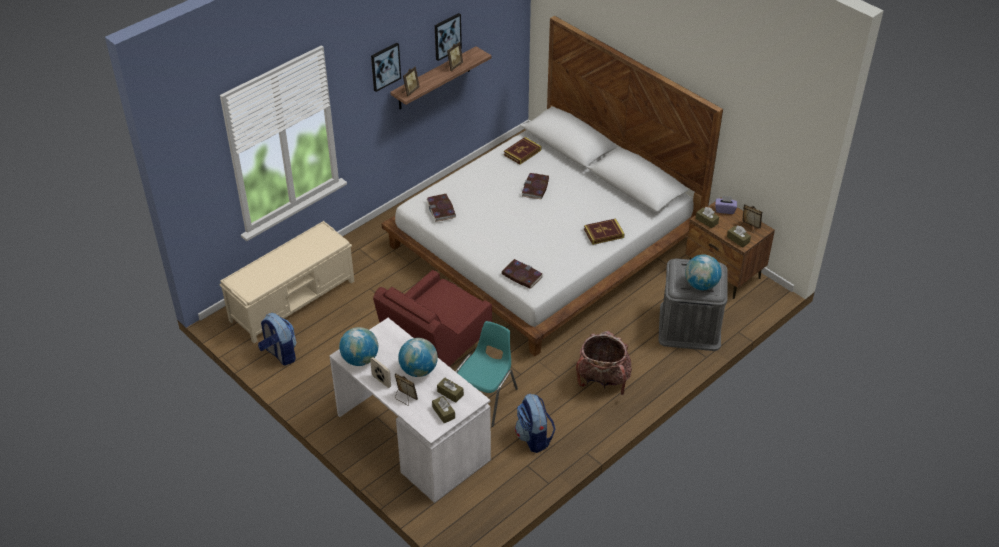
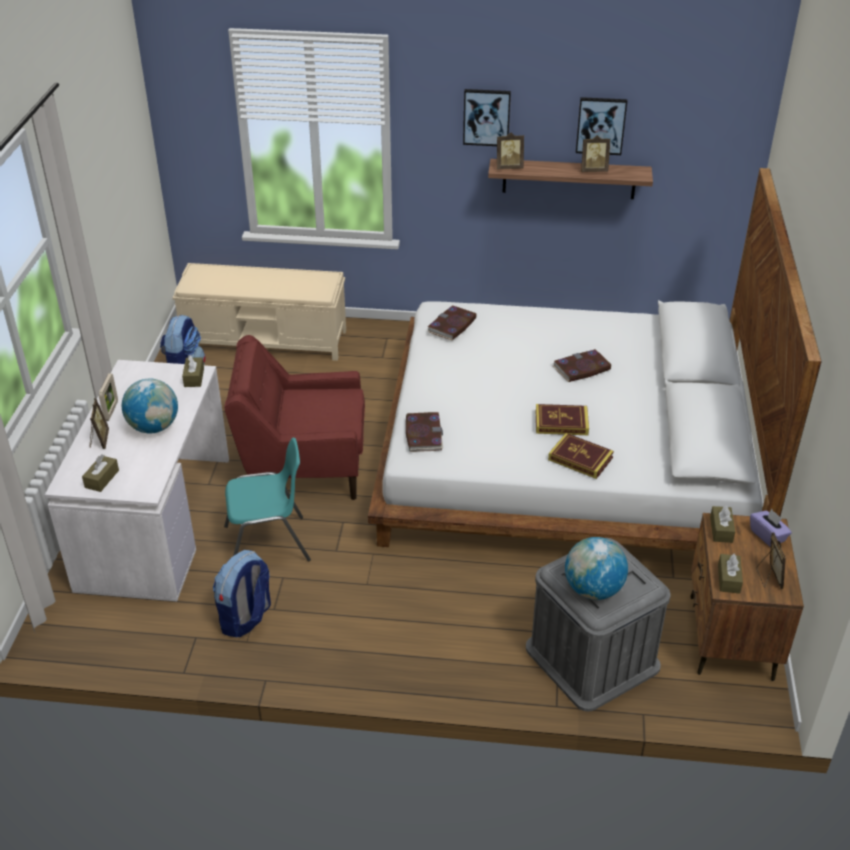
camera: 50 degrees right, 5 degrees down
(360, 359) = (131, 381): globe -> none
(450, 393) = (138, 468): brown tissue box -> brown tissue box (194, 377)
(522, 152) = (626, 330): book -> book (561, 423)
(603, 380) = (403, 626): backpack -> none

